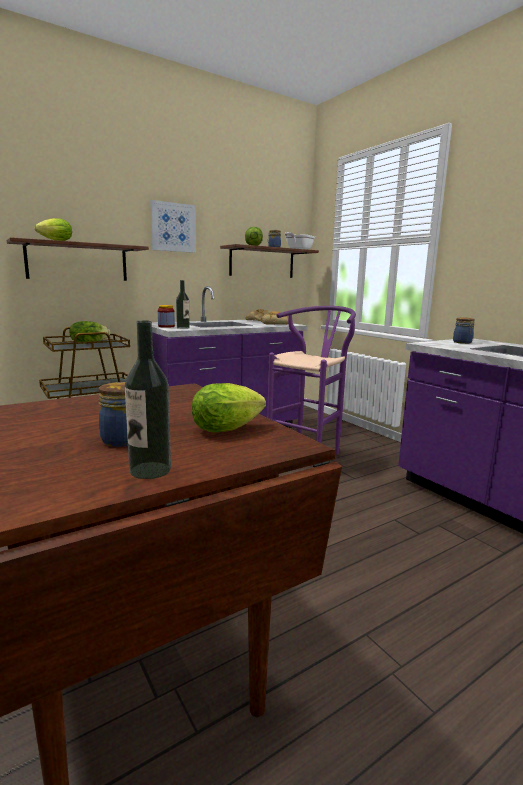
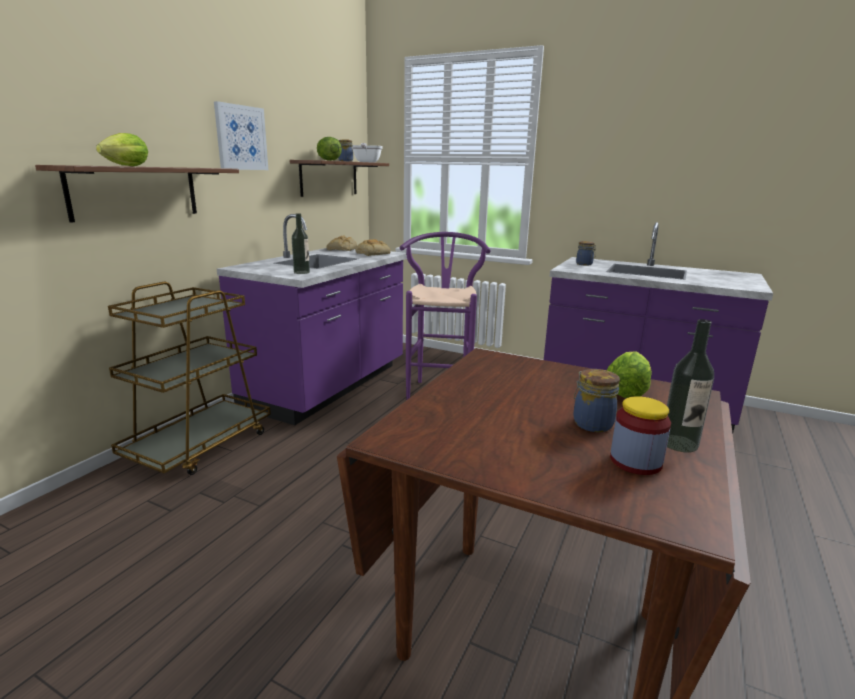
camera: 30 degrees left, 5 degrees up
(89, 343) = (179, 306): lettuce -> none
(166, 326) = (275, 272): jar -> jar (635, 462)

